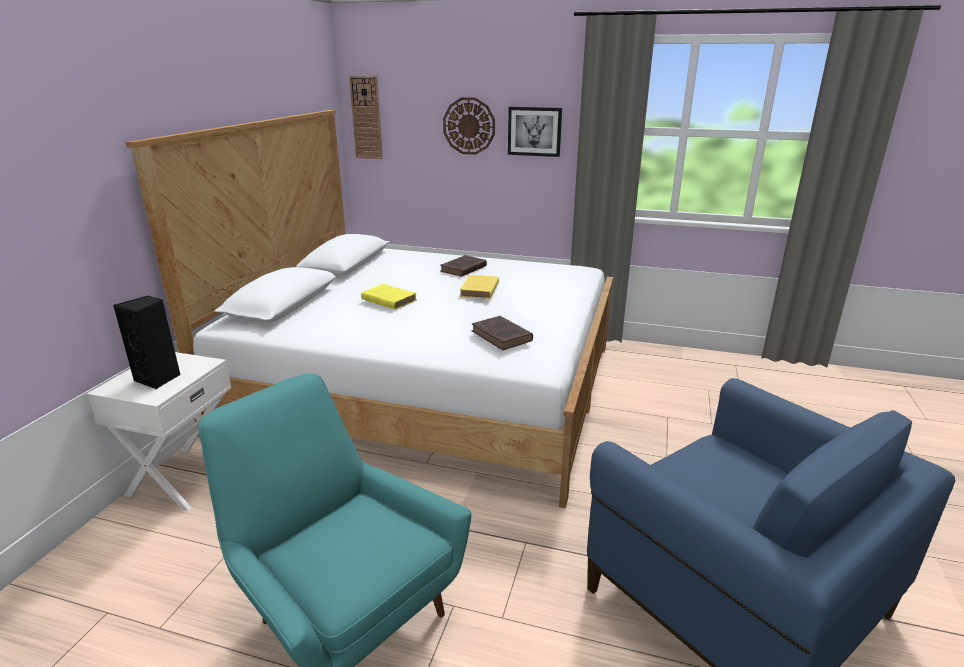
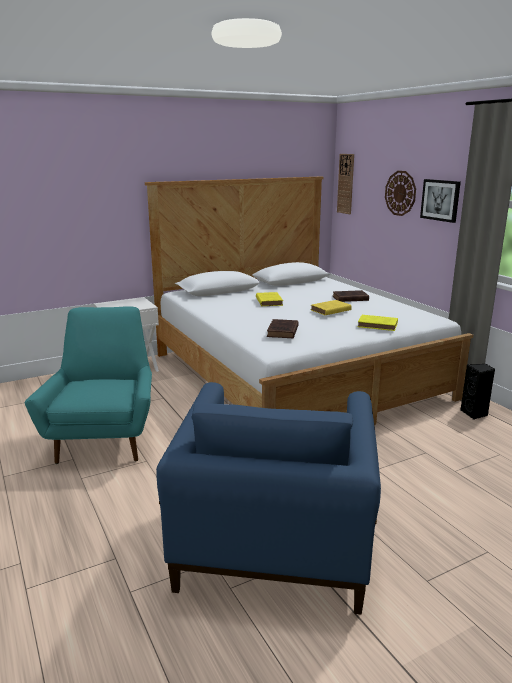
camera: 45 degrees right, 5 degrees down
(159, 379) = (122, 306): black speaker -> black speaker (475, 414)
(559, 294) = (378, 325): none -> yellow book

